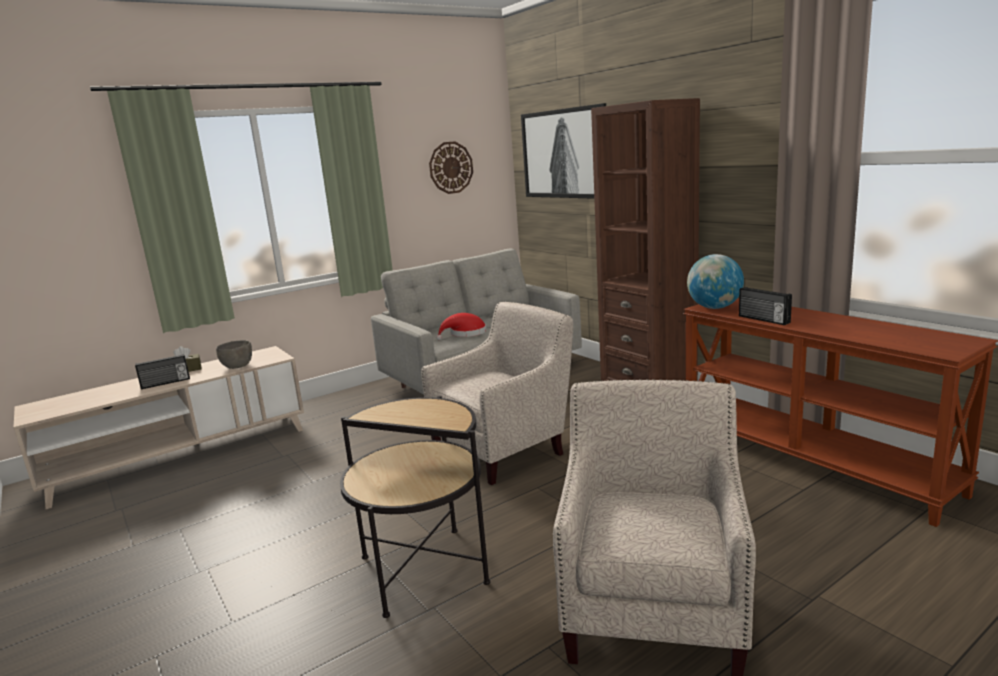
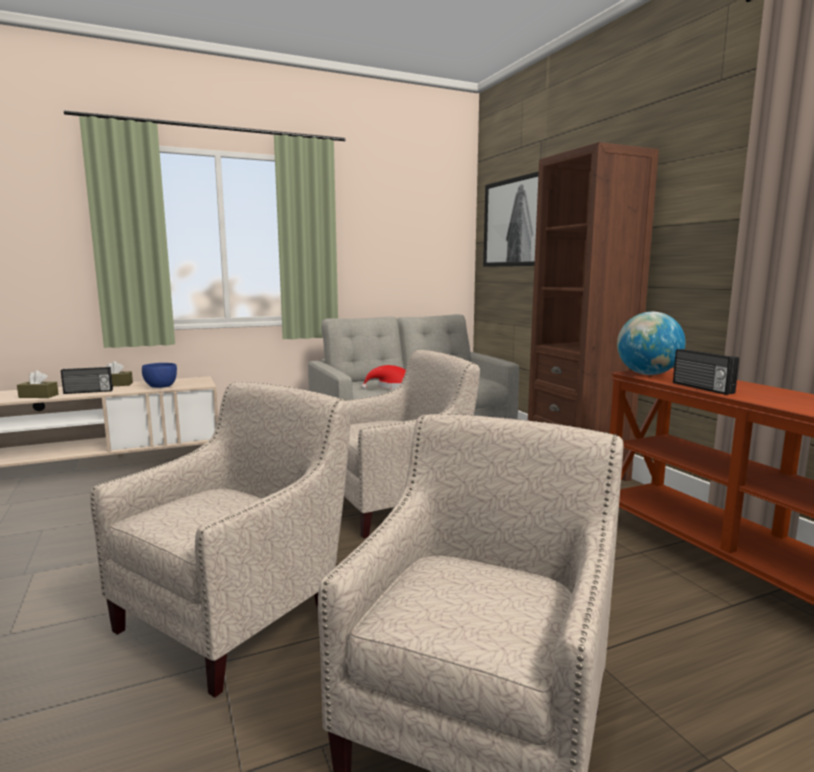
camera: 10 degrees right, 5 degrees down
(117, 396) = (38, 396): none -> brown tissue box
(237, 367) = (160, 387): grey bowl -> blue bowl
(423, 569) = (237, 615): side table -> beige armchair
(451, 167) = (410, 230): wall clock -> none

